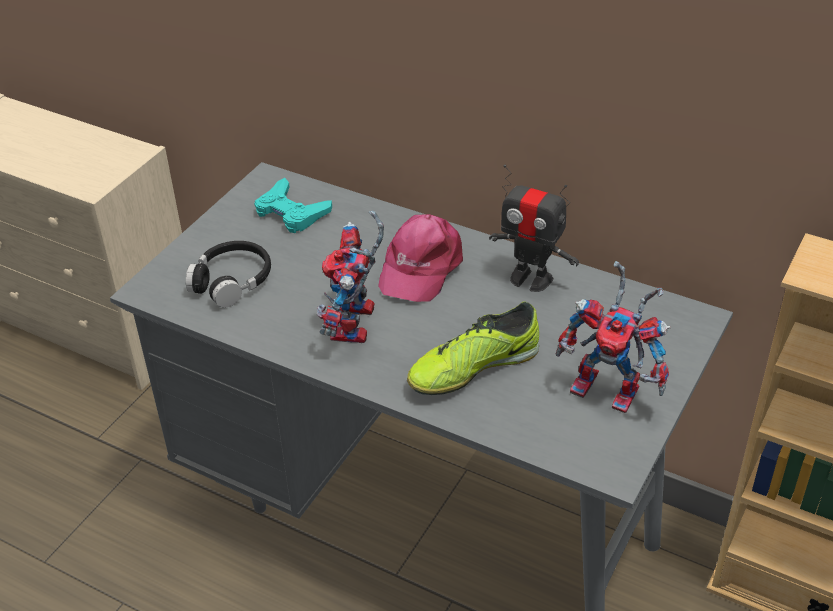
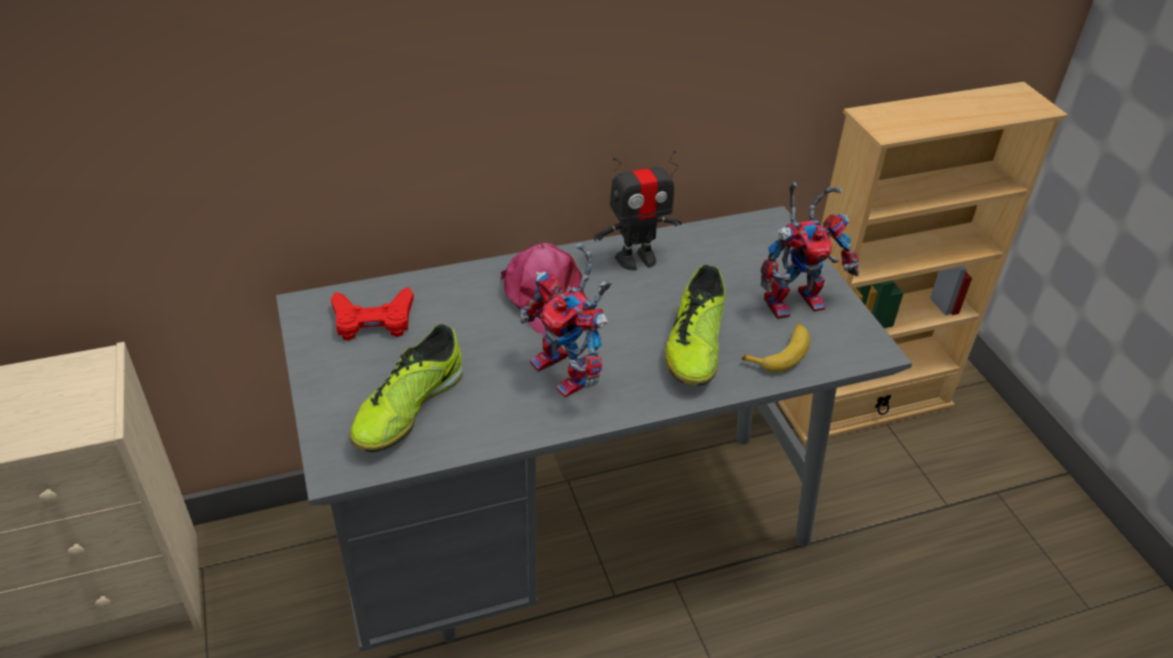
camera: 50 degrees left, 0 degrees up
(232, 281) = (408, 408): black headphones -> shoe
(291, 212) = (373, 320): turquoise game controller -> red game controller
(531, 418) = (780, 352): none -> banana

